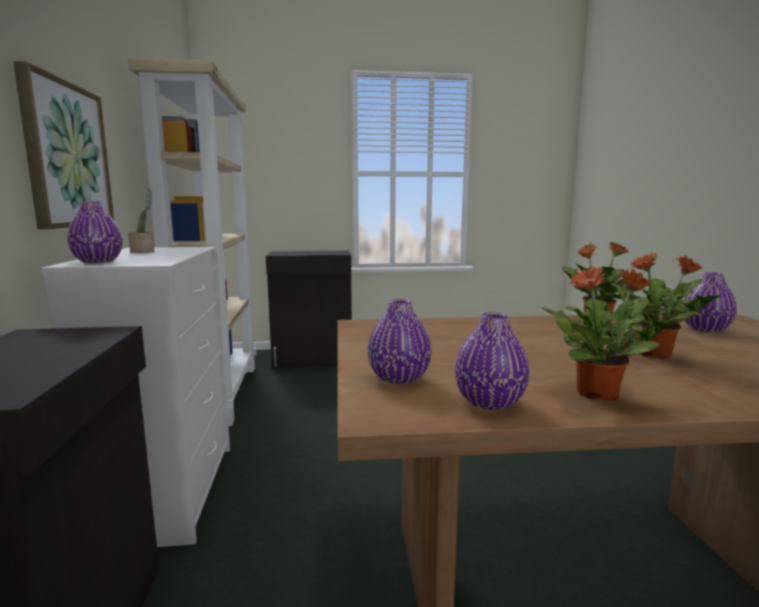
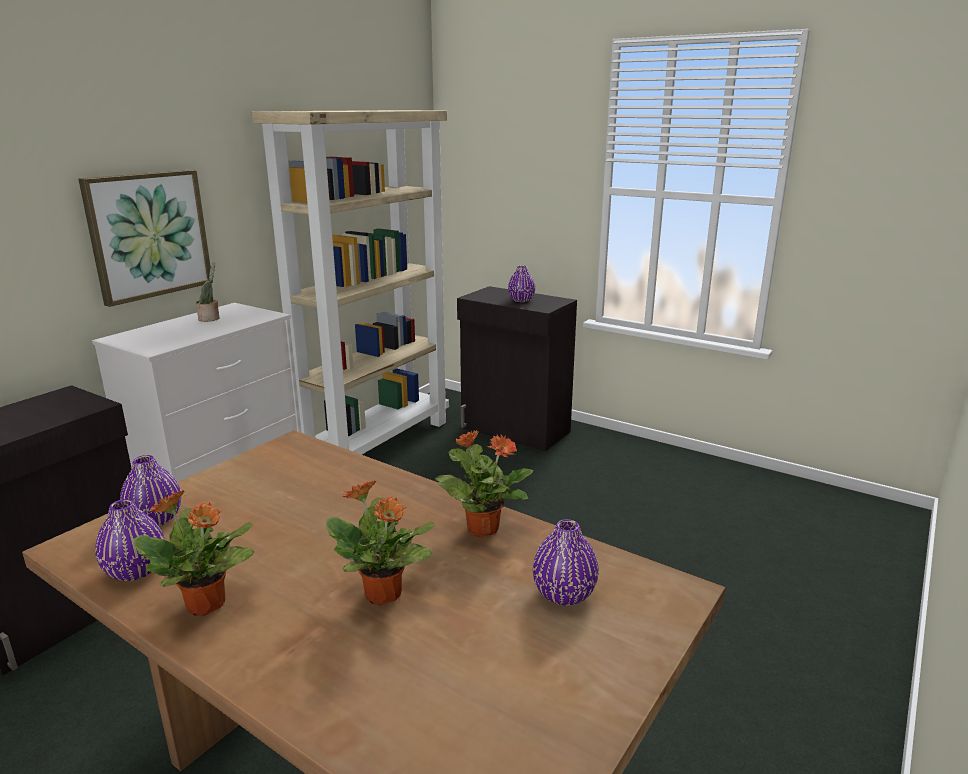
camera: 40 degrees right, 10 degrees up
(98, 261) = (135, 337): purple vase -> purple vase (521, 300)

